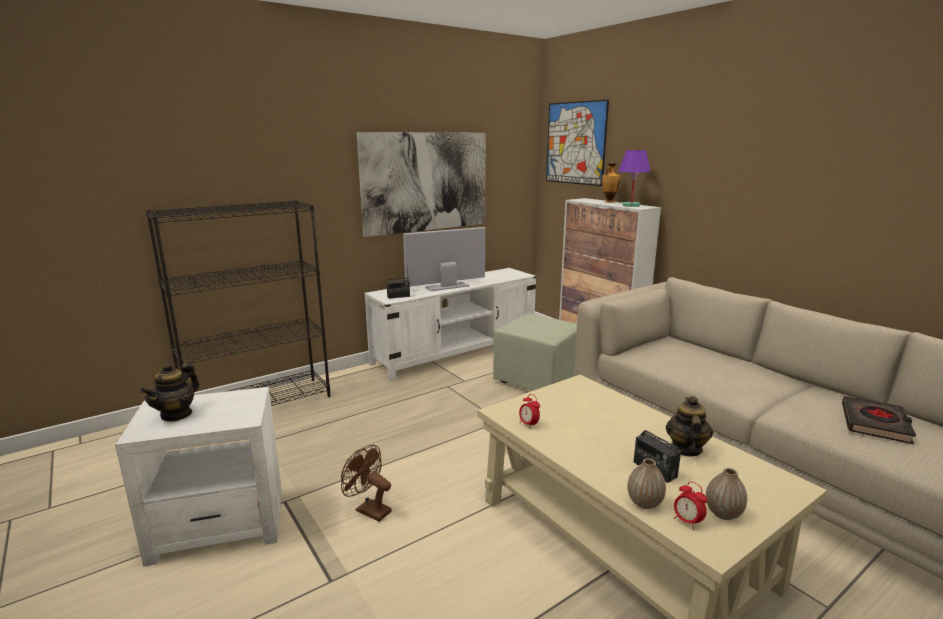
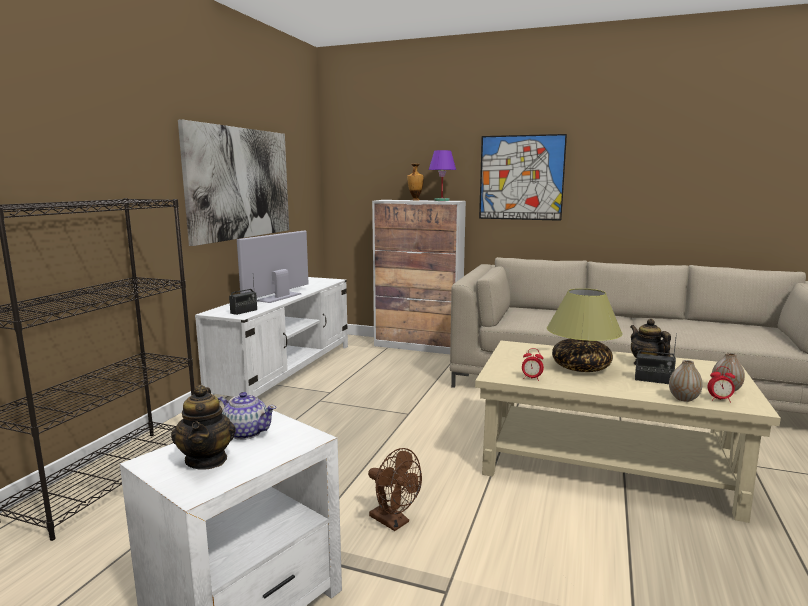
camera: 35 degrees left, 5 degrees down
(225, 402) = (246, 432): none -> teapot
(368, 510) = (394, 522): brown fan -> brown fan turned 135 degrees counterclockwise
(539, 380) = (396, 375): green ottoman -> none
(575, 143) = (364, 148): picture -> picture (521, 178)
(601, 429) = (580, 367): none -> table lamp
(875, 424) = (700, 328): black book -> none

